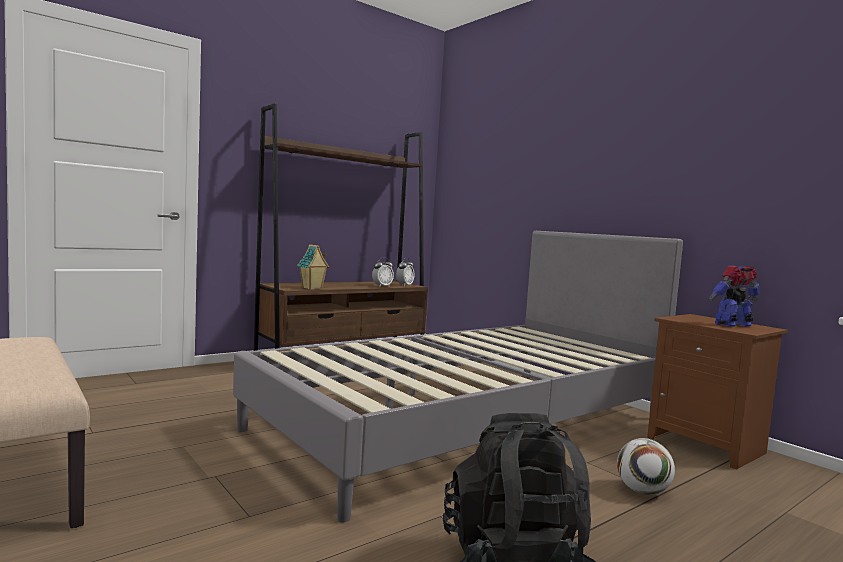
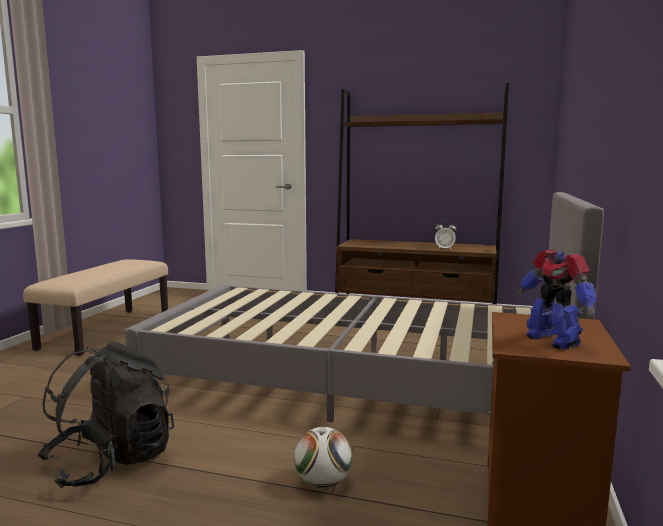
camera: 55 degrees right, 5 degrees up
(312, 288) = (368, 246): toy house -> none
(404, 285) = (474, 250): alarm clock -> none
(734, 325) = (552, 340): toy robot -> toy robot turned 150 degrees counterclockwise

